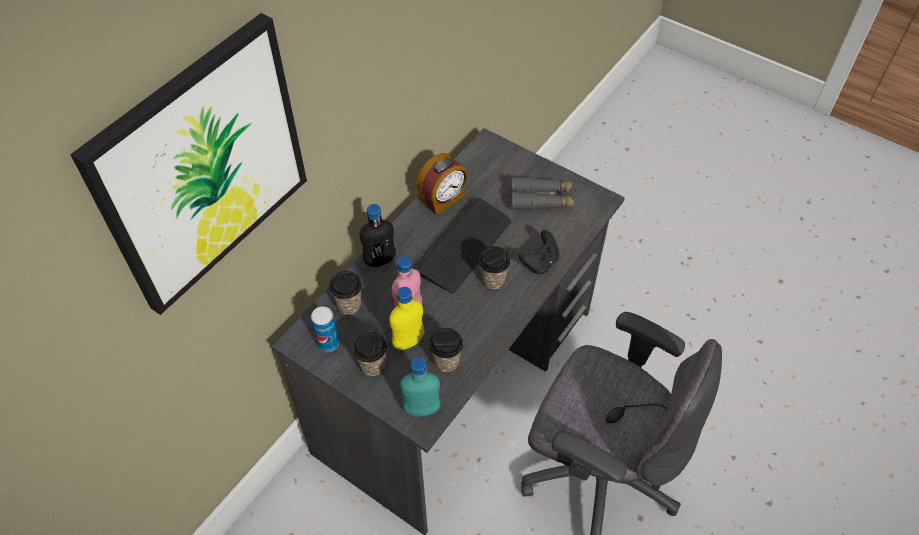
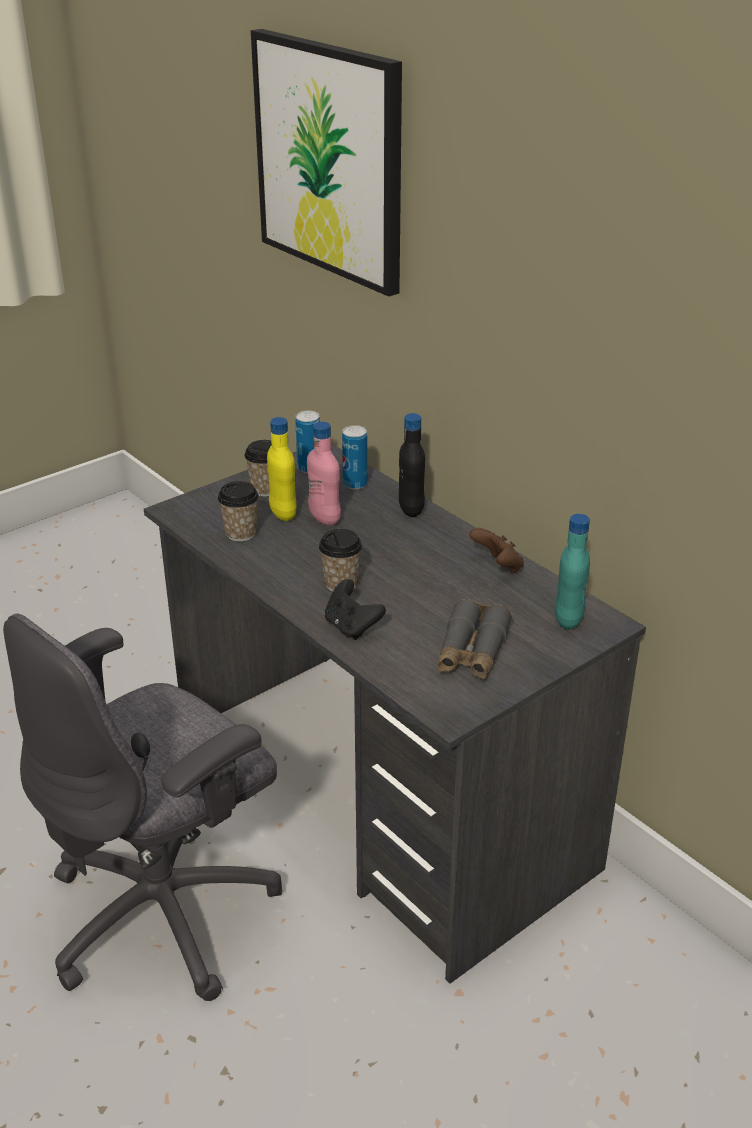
camera: 105 degrees right, 20 degrees down
(349, 304) = (355, 484): cup -> can
(421, 409) = (191, 510): turquoise bottle -> turquoise bottle (568, 619)
(443, 200) = (498, 566): alarm clock -> brown game controller
(465, 246) = (407, 571): keyboard -> none

